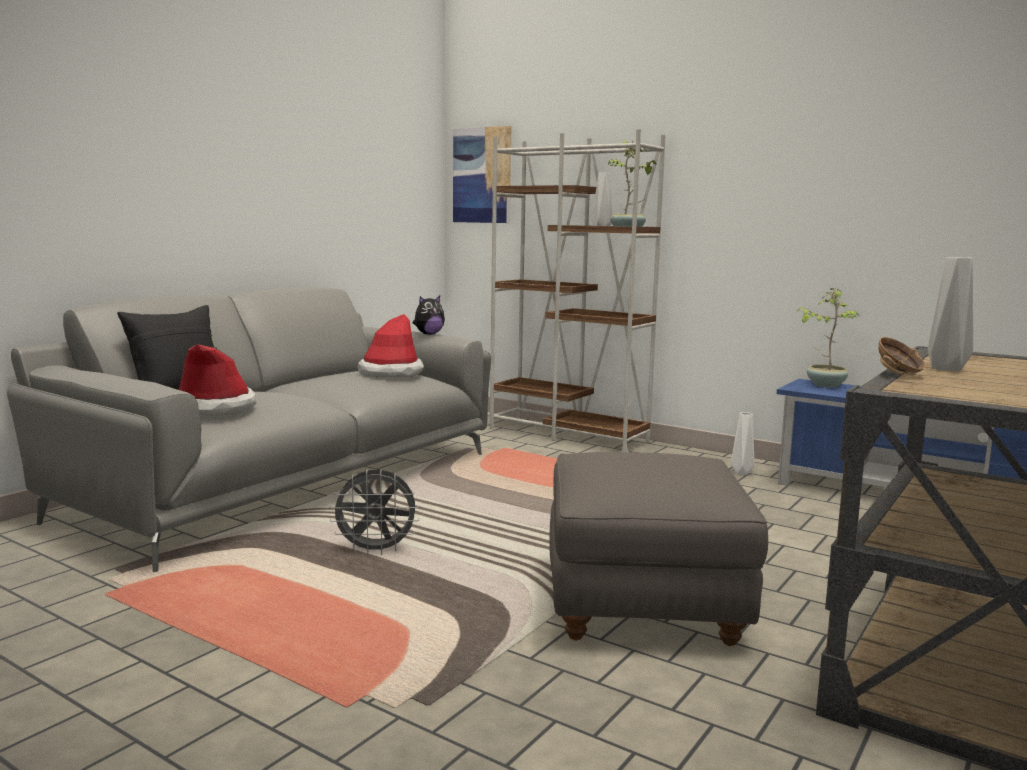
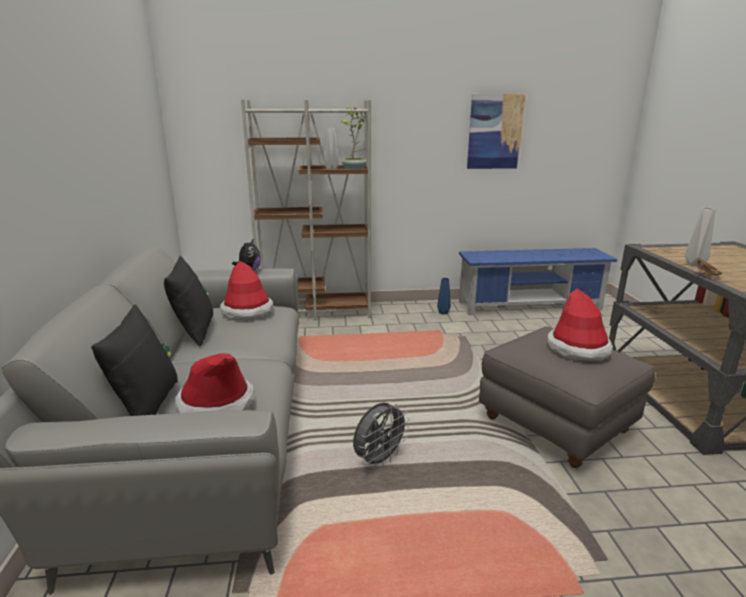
camera: 40 degrees left, 10 degrees up
(317, 377) = (194, 332): none -> black pillow
(482, 175) = (205, 126): picture -> picture (495, 132)
(663, 468) = (578, 349): none -> hat
(741, 472) = (442, 312): white vase -> blue vase
(825, 385) = (480, 254): potted plant -> none

